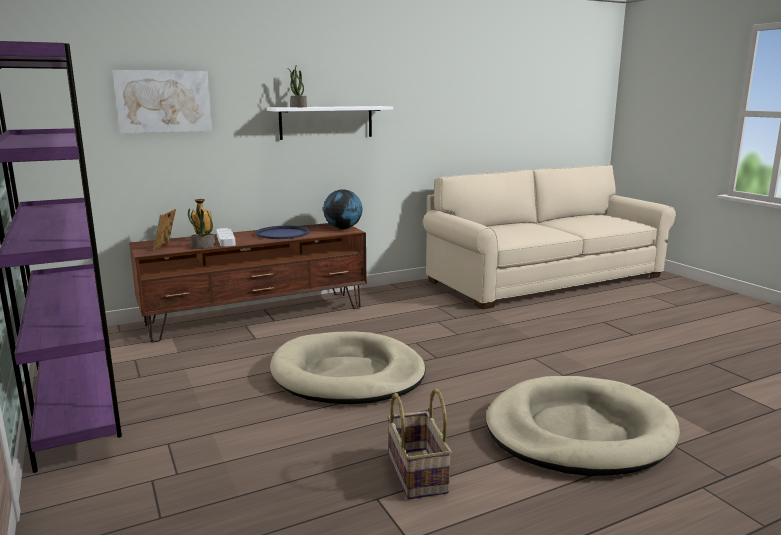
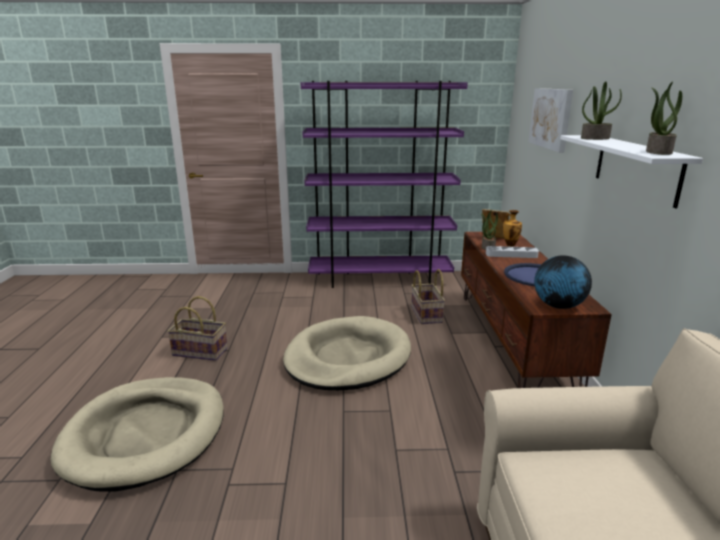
camera: 115 degrees right, 5 degrees up
(211, 355) = (425, 314): none -> basket
(367, 106) = (658, 152): none -> potted plant

